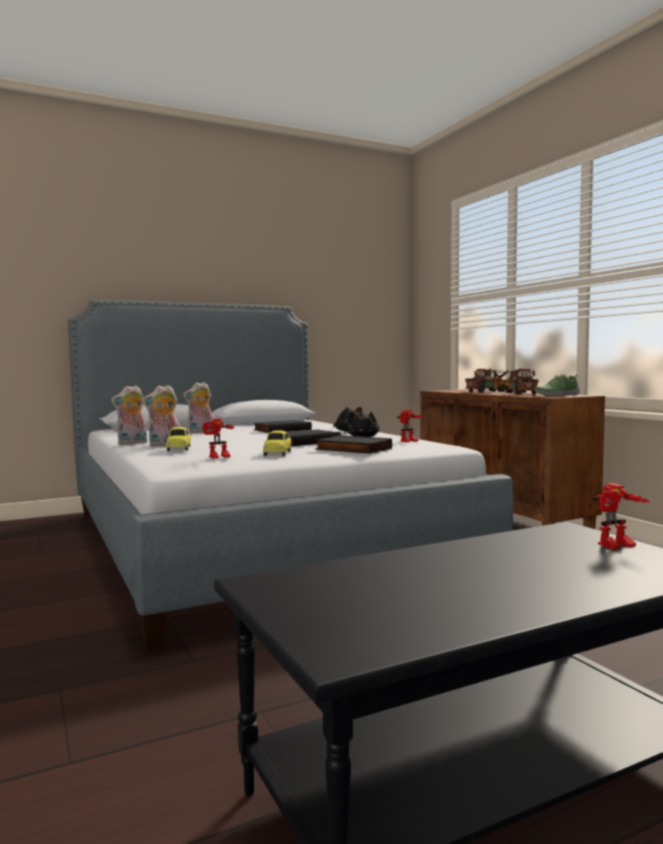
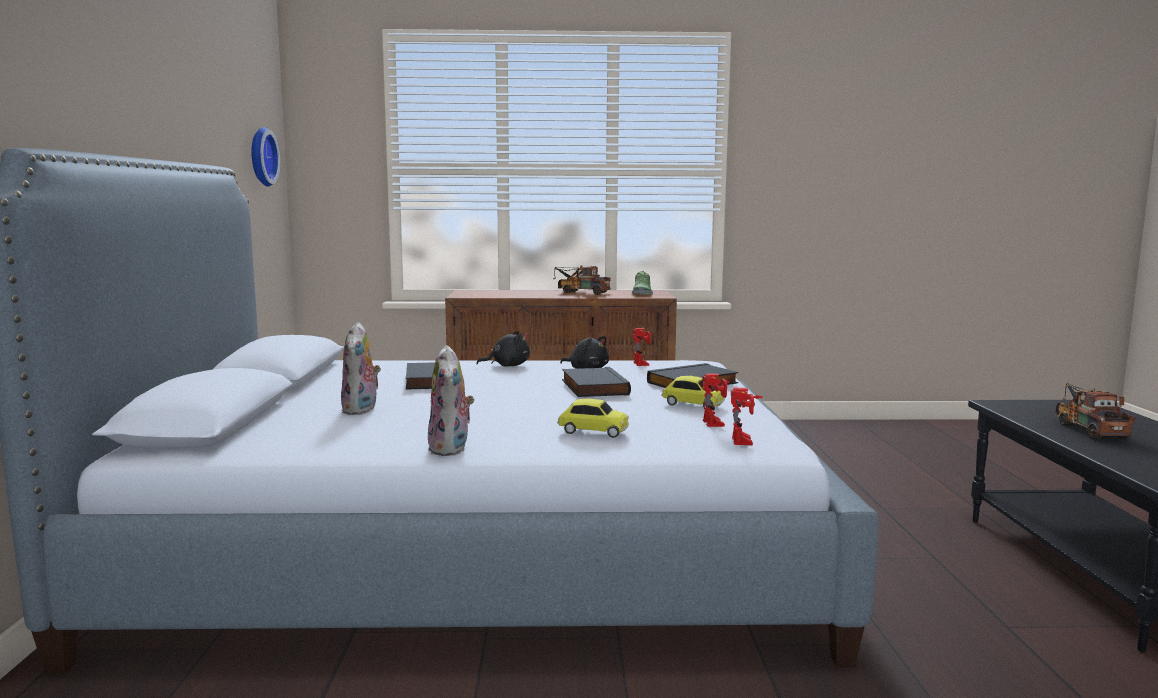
camera: 65 degrees left, 5 degrees up
(164, 445) = (517, 436): plush toy -> none
(367, 300) = (260, 157): none -> wall clock
(490, 391) = (529, 292): toy truck -> toy truck (1087, 429)
(618, 546) = (1046, 405): toy robot -> toy robot (746, 442)

